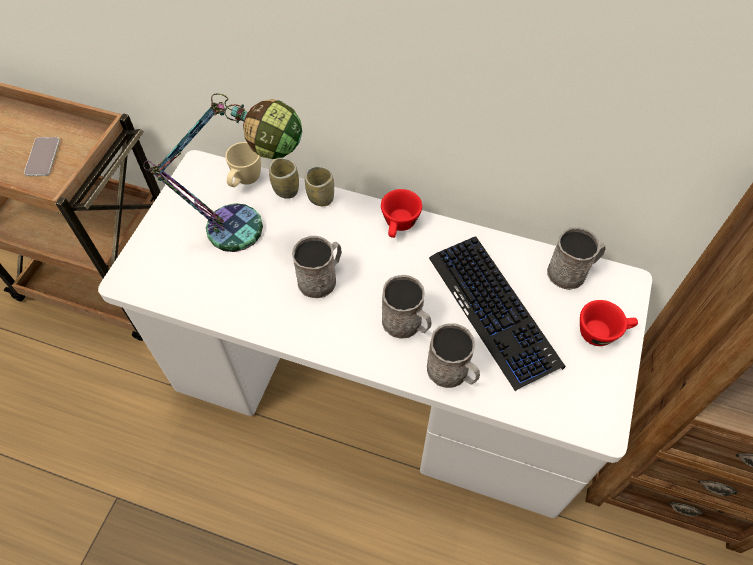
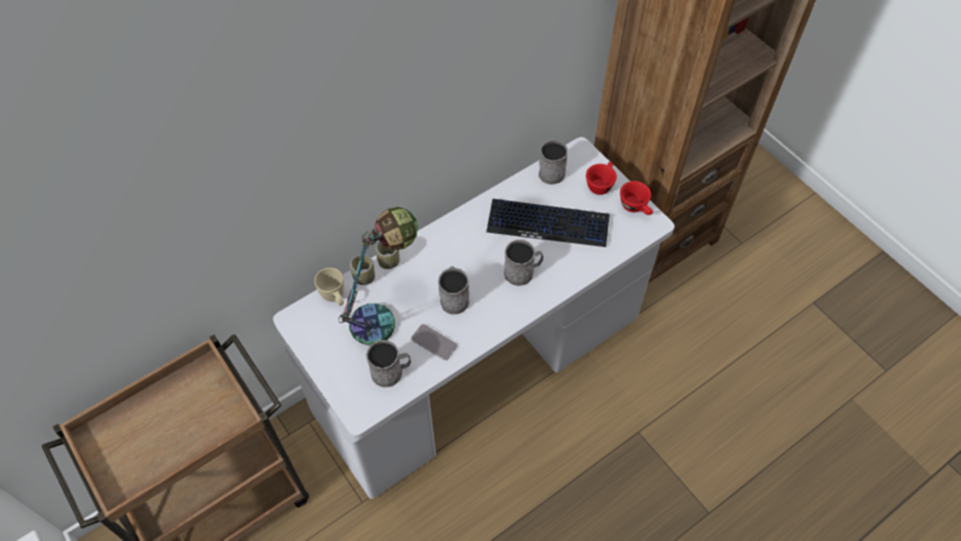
camera: 55 degrees left, 0 degrees up
(43, 157) = (193, 417): phone -> phone (434, 342)
(399, 225) = (448, 232): red cup -> red cup (636, 207)
(452, 372) = (571, 269): grey mug -> grey mug (391, 372)

